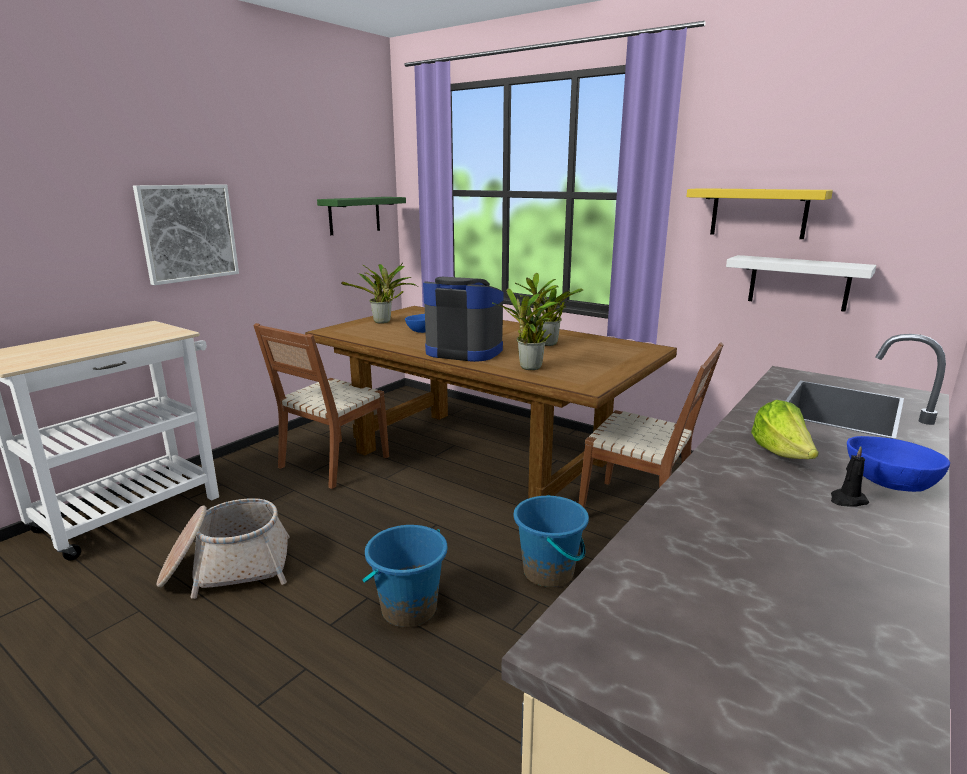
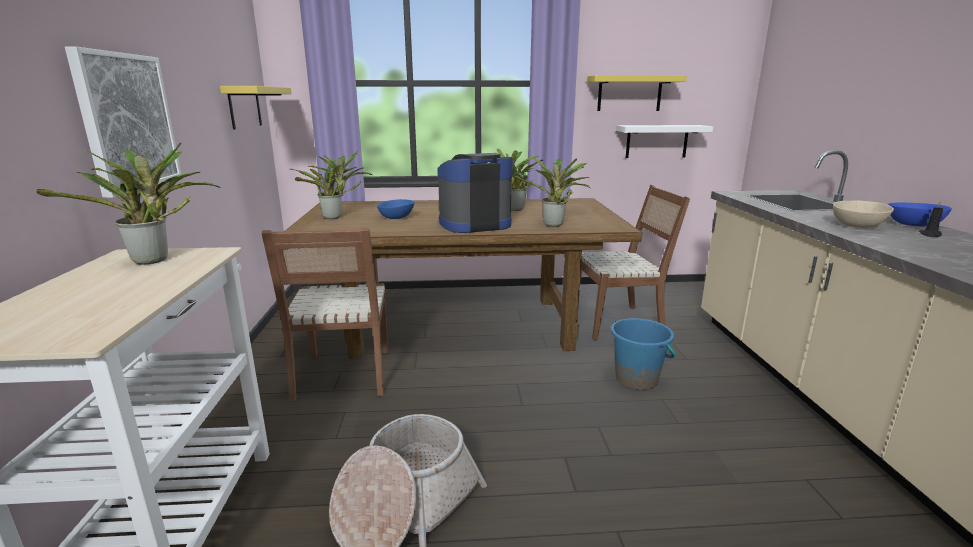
camera: 40 degrees left, 0 degrees up
(143, 332) = (155, 261): none -> potted plant
(354, 215) = (244, 107): green shelf -> yellow shelf
(408, 609) = (604, 447): blue bucket -> none
(782, 455) = (857, 225): lettuce -> beige bowl

